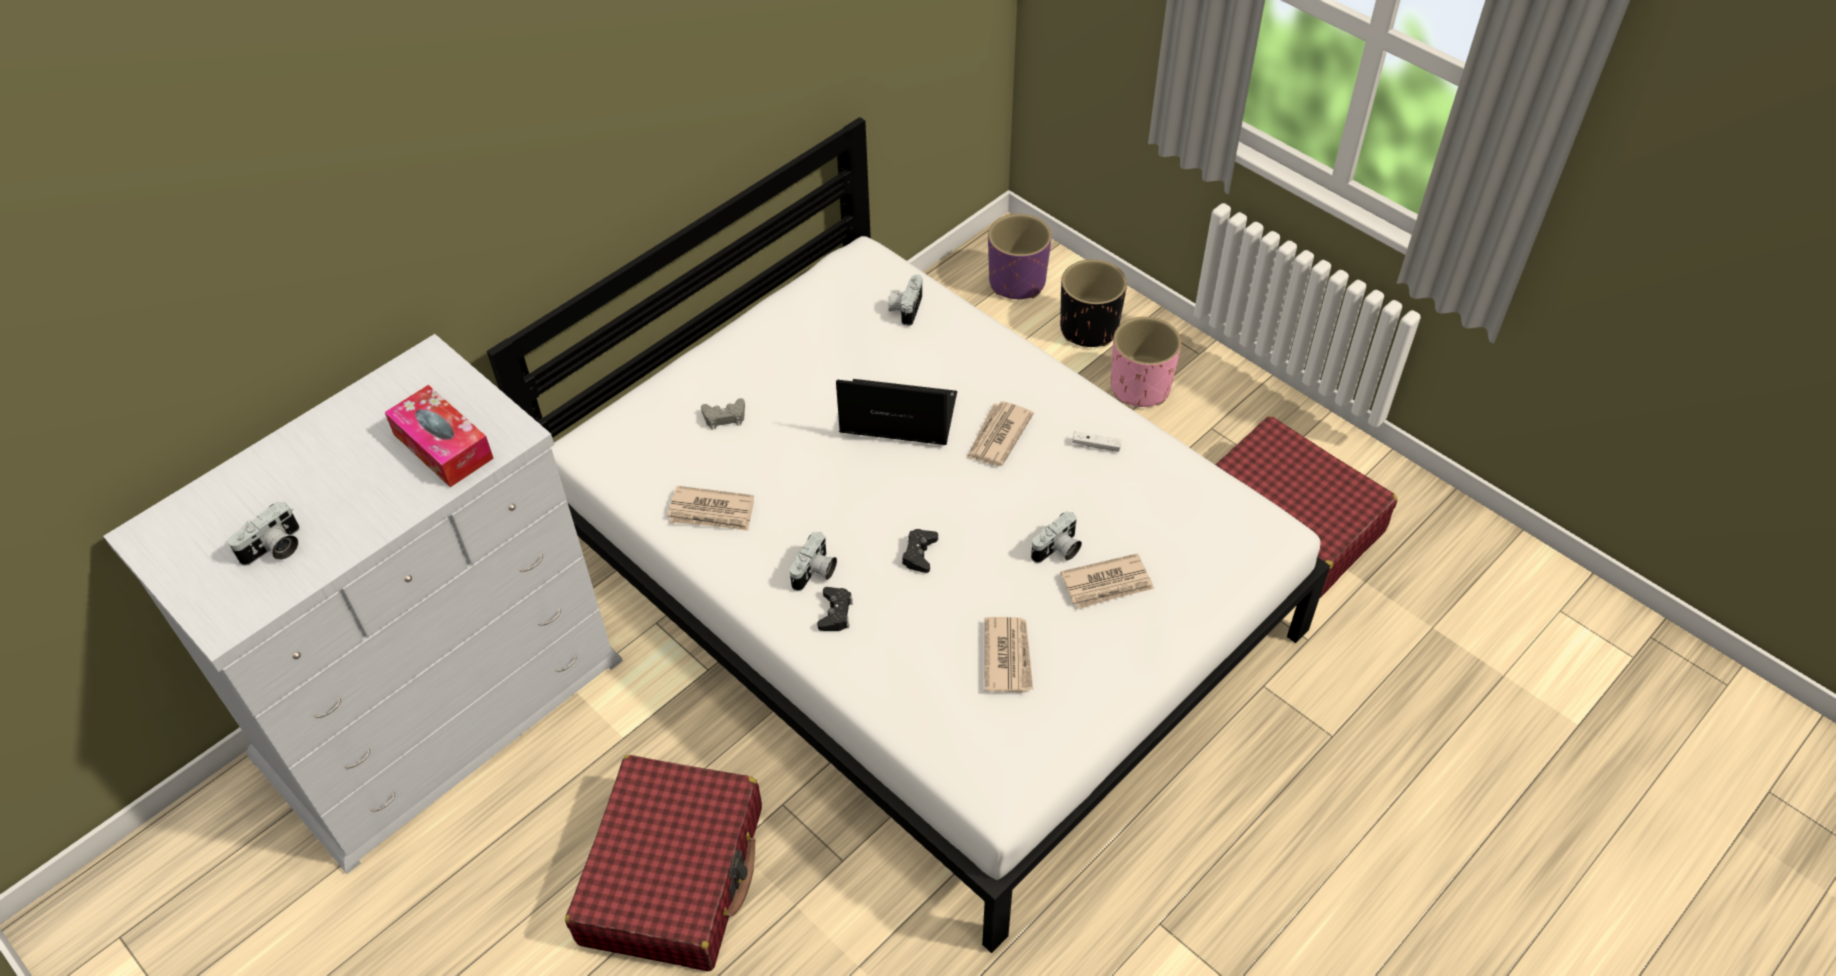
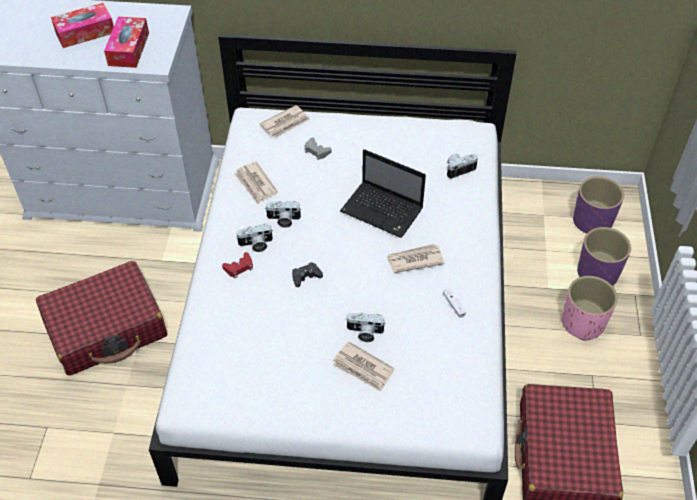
camera: 50 degrees right, 0 degrees up
(275, 549) = (30, 41): camera -> camera (283, 220)
(341, 475) = (85, 32): none -> tissue box
(835, 613) = (239, 268): black game controller -> red game controller
(895, 416) = (383, 211): laptop -> laptop turned 150 degrees clockwise
(1008, 656) = (275, 353): newspaper -> newspaper (285, 123)
(1089, 328) = (597, 273): black planter -> purple planter

